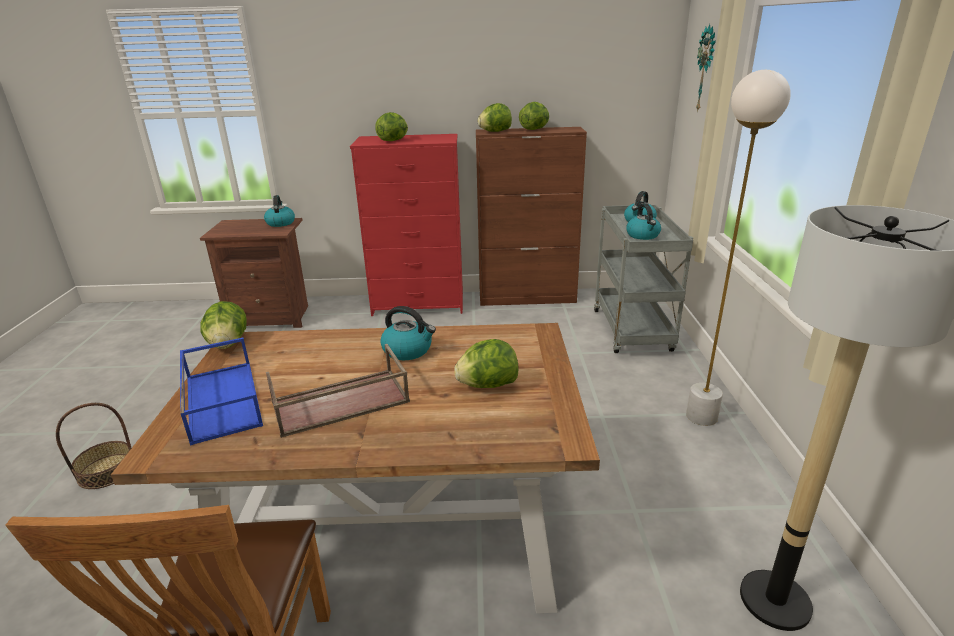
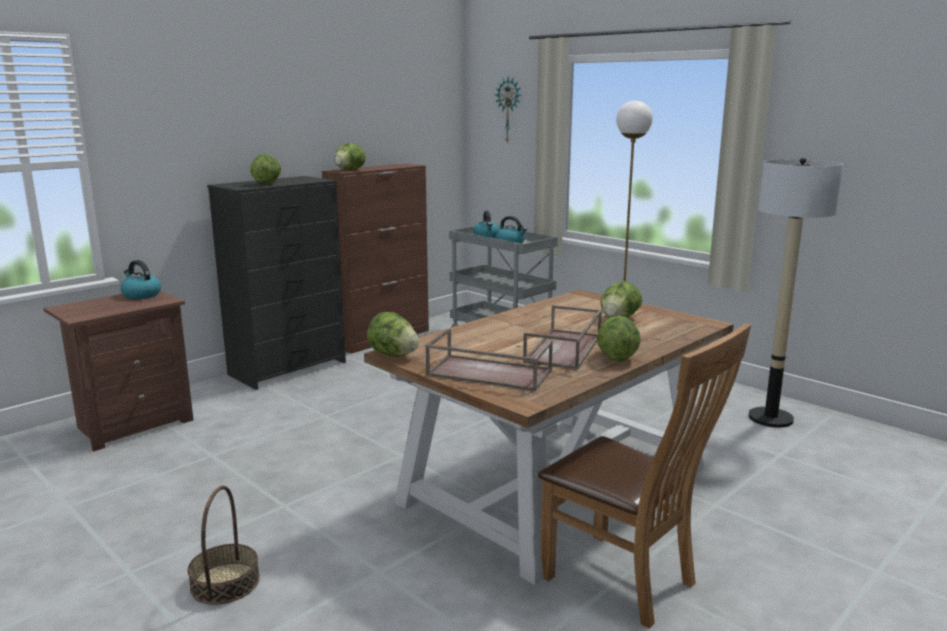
camera: 45 degrees left, 10 degrees down
(221, 400) = (487, 373): blue tray -> brown tray
(408, 350) = (532, 321): kettle -> none
(419, 304) = (289, 368): red dresser -> black dresser
(534, 129) = (377, 167): lettuce -> lettuce (616, 357)

